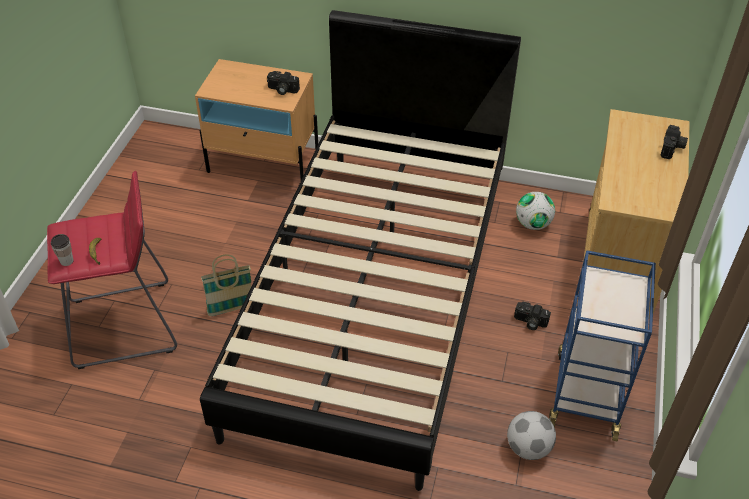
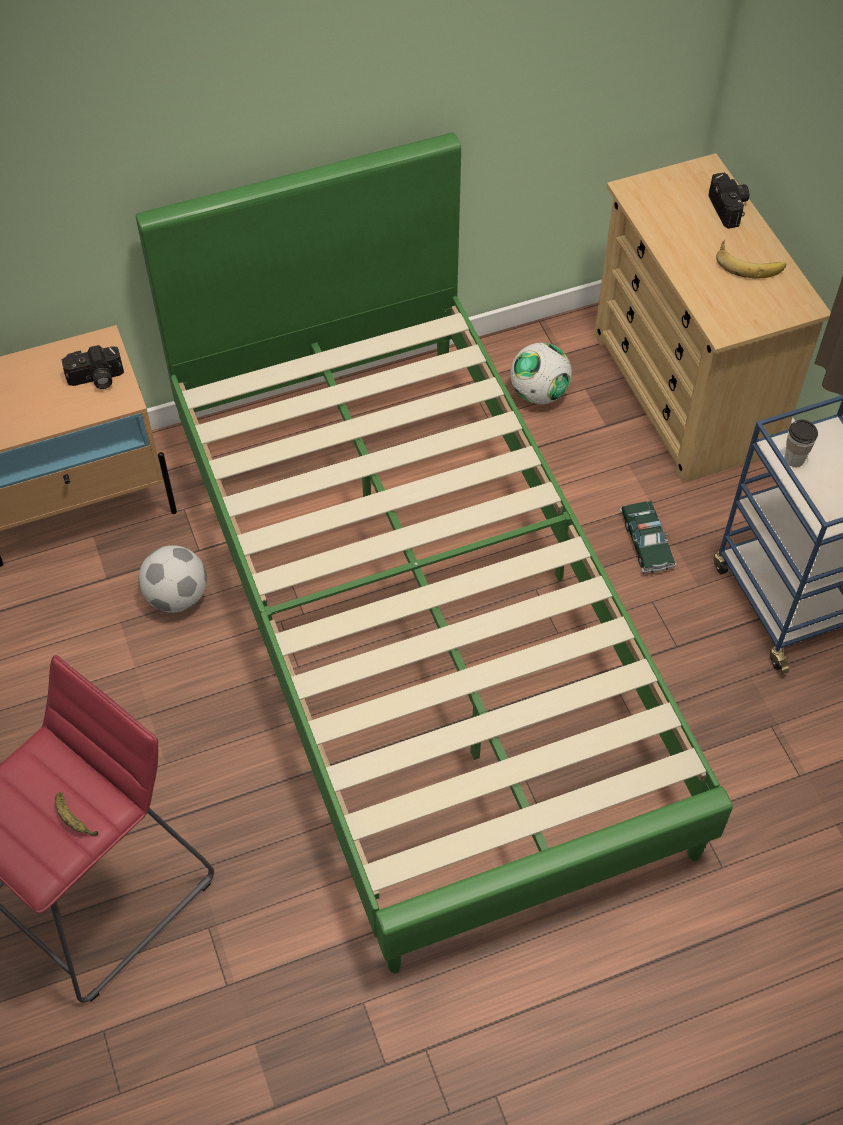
camera: 35 degrees left, 10 degrees up
(66, 261) = (39, 861): cup -> cup (794, 459)
(231, 309) = (237, 764): basket -> none
(374, 297) = (421, 624): black bed -> green bed
(528, 448) = (776, 717): football -> football (176, 597)
(530, 322) = (646, 542): camera -> toy car
(659, 178) = (749, 262): none -> banana

